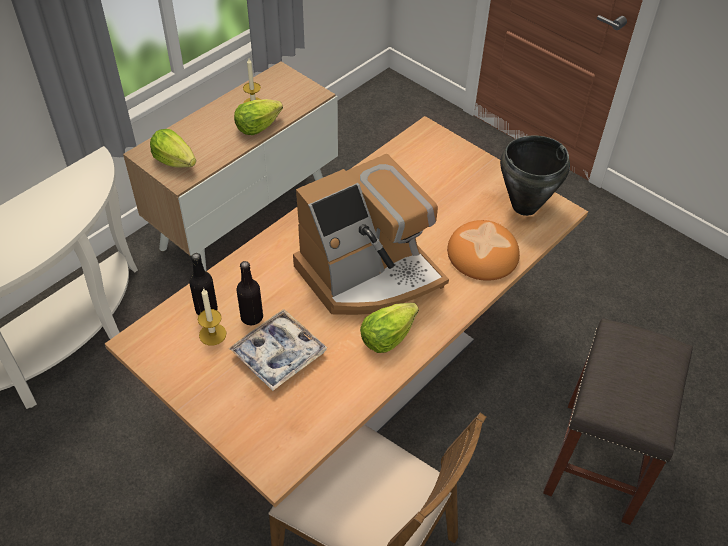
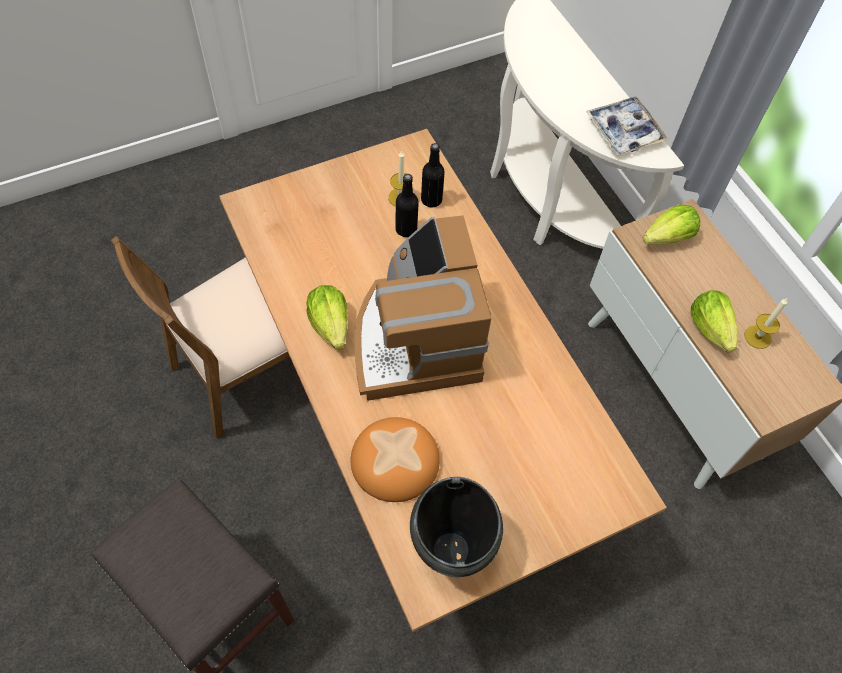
camera: 110 degrees right, 10 degrees up
(278, 354) = (354, 237): tray -> tray (624, 131)

